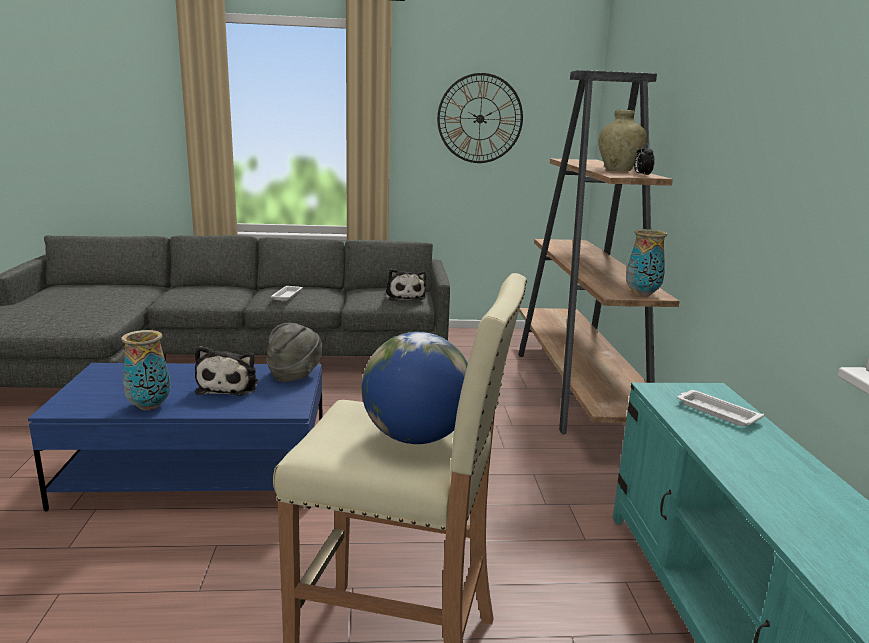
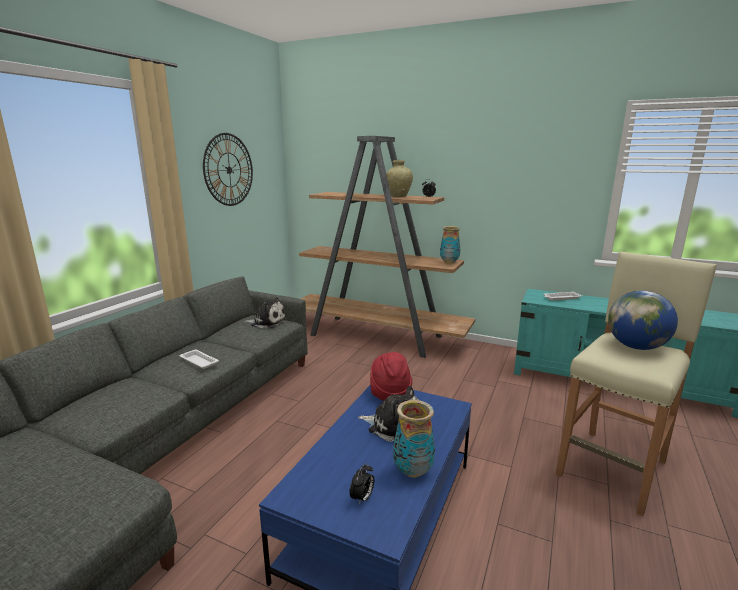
camera: 60 degrees left, 0 degrees up
(104, 393) = (362, 498): none -> alarm clock
(295, 375) = (389, 394): grey hat -> red hat

